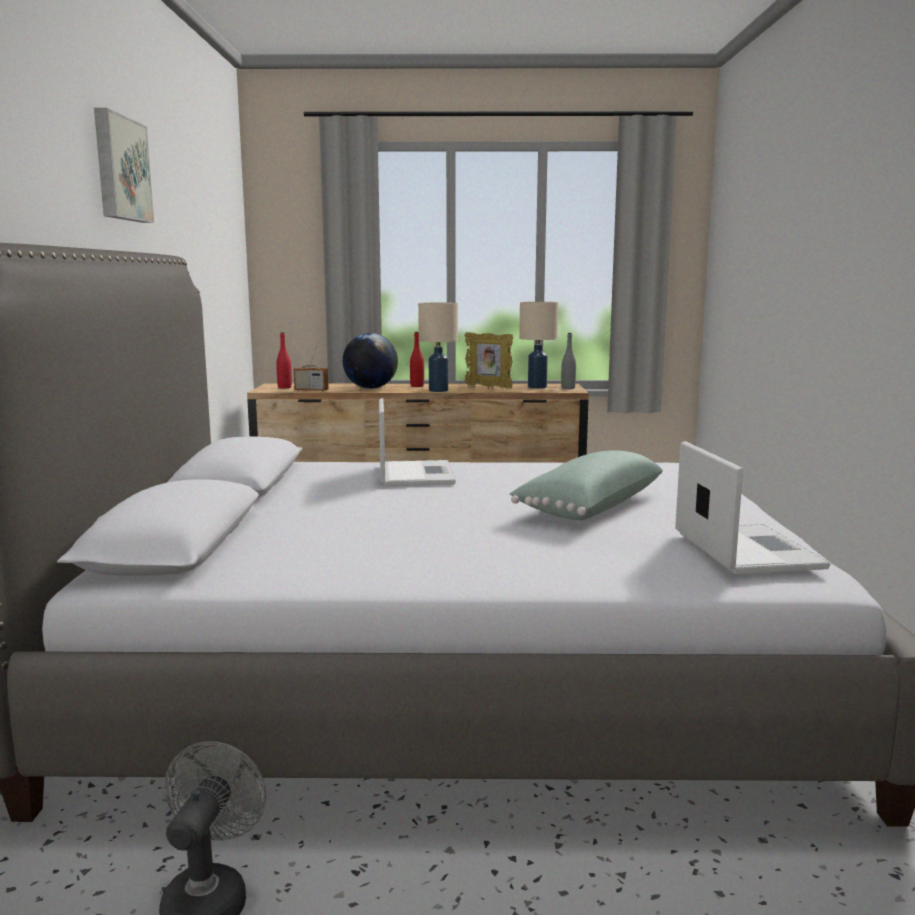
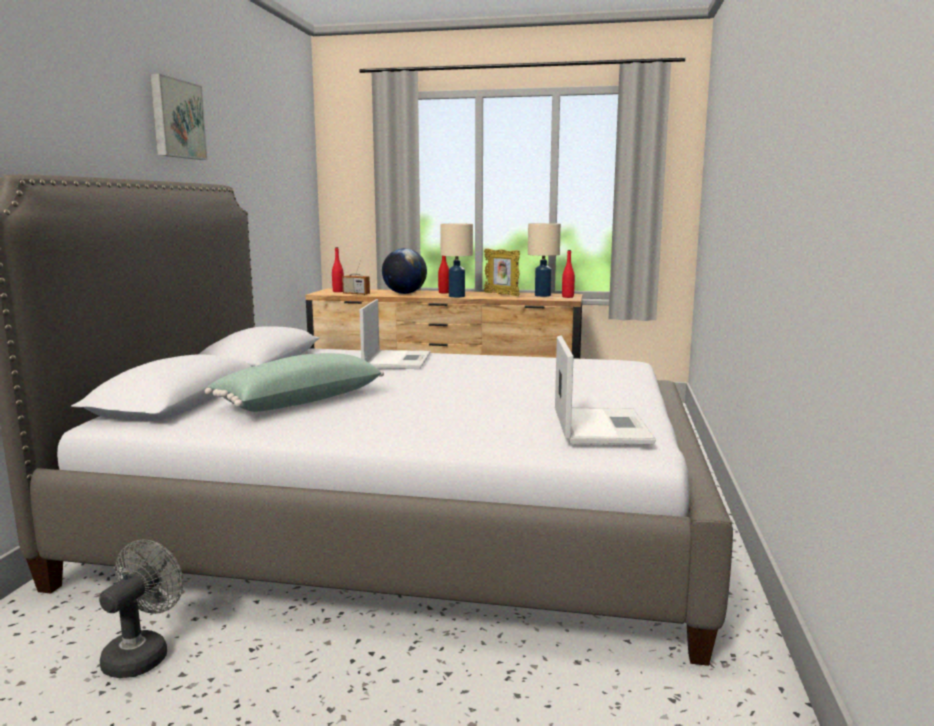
camera: 10 degrees right, 0 degrees up
(568, 388) = (567, 297): grey bottle -> red bottle
(588, 507) = (510, 390): green pillow -> green pillow (298, 401)

